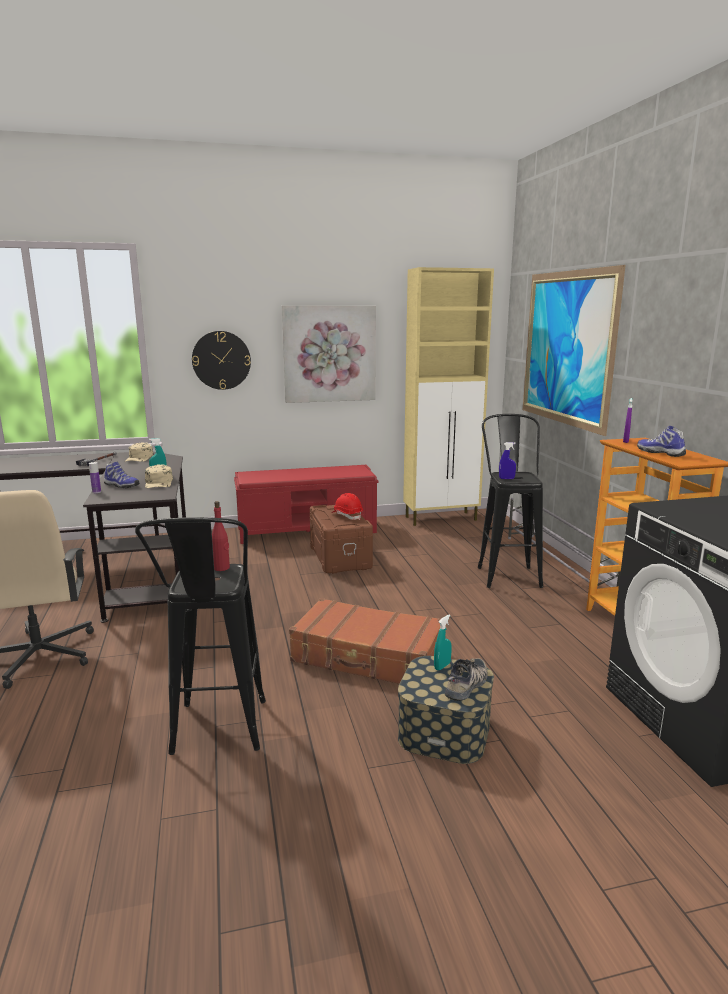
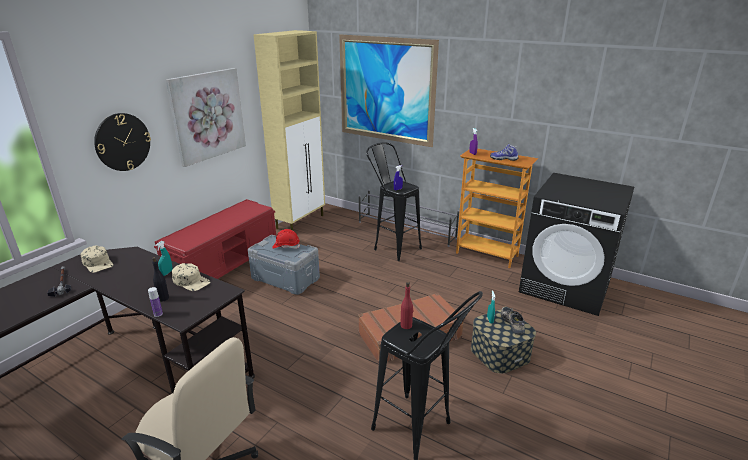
camera: 45 degrees left, 10 degrees up
(121, 485) = (163, 298): shoe -> black bottle
(341, 557) = (286, 278): brown storage box -> grey storage box

